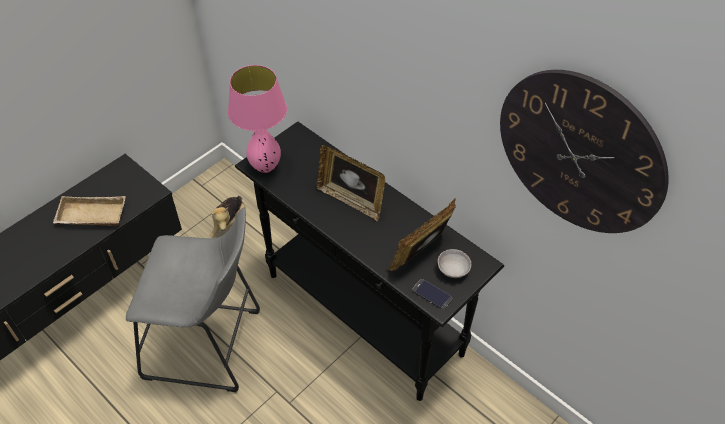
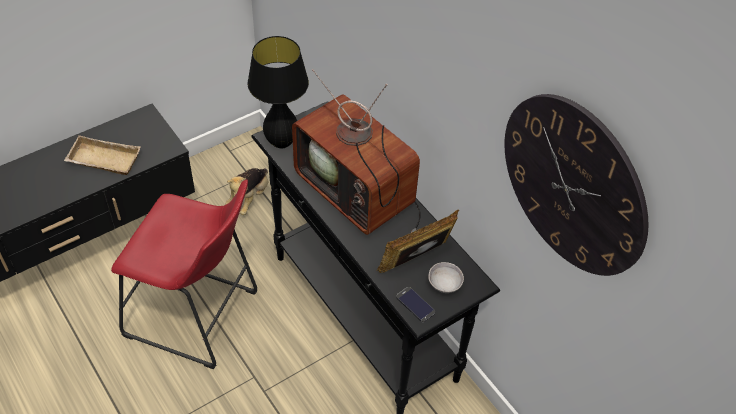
camera: 10 degrees right, 0 degrees up
(209, 346) = (198, 317): grey stool -> red stool
(265, 167) = (282, 142): pink table lamp -> black table lamp
(351, 200) = (359, 192): picture frame -> television

